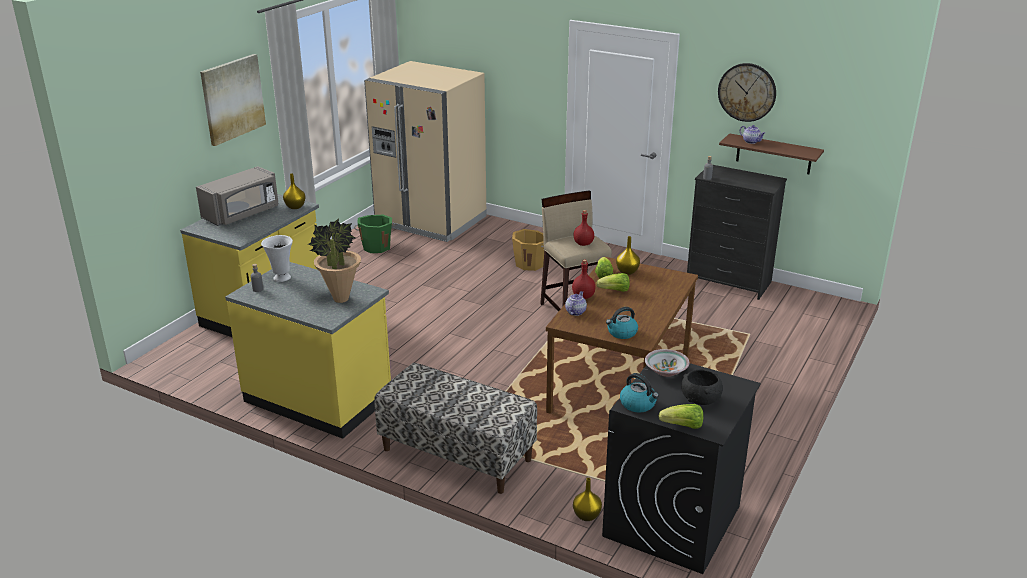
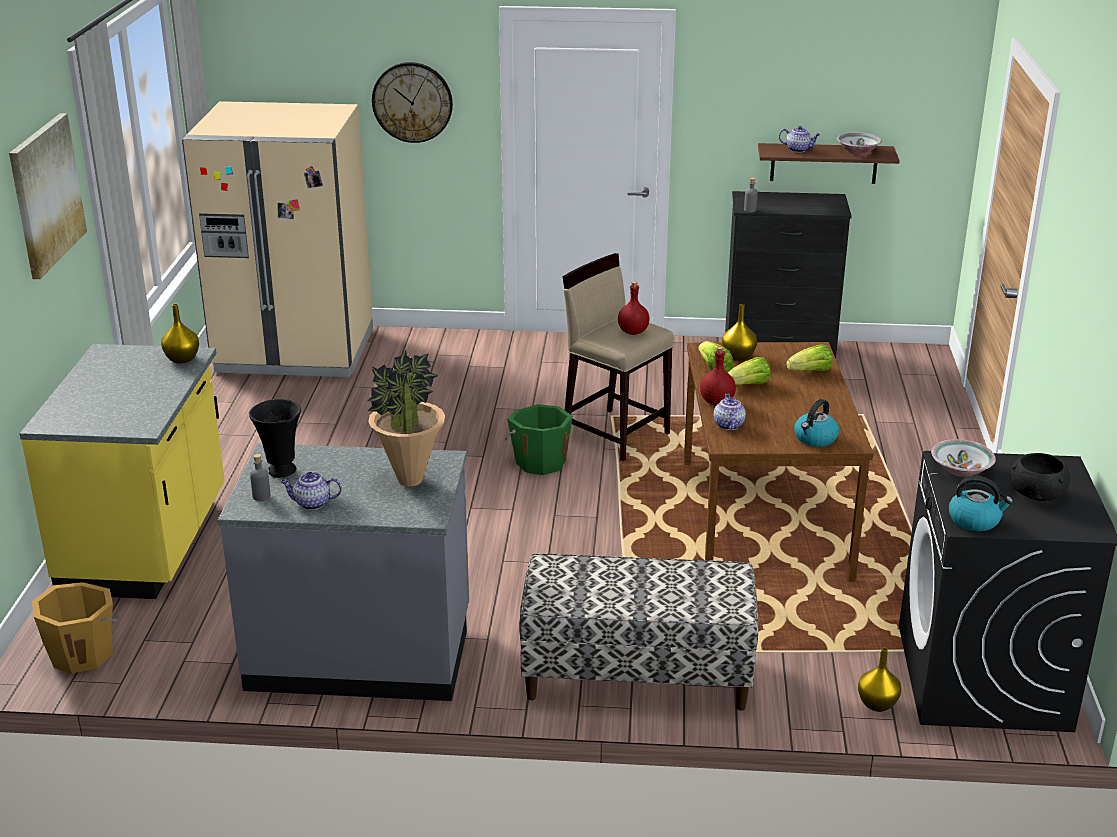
camera: 25 degrees left, 0 degrees up
(242, 214) = (103, 387): grey microwave -> none
(278, 299) = (311, 503): none -> teapot
(281, 278) = (281, 471): white vase -> black vase
(319, 398) = (360, 652): yellow counter -> grey counter
(376, 247) = (244, 406): green bucket -> green bucket (540, 462)
(530, 264) = (498, 383): orange bucket -> orange bucket (83, 653)
(683, 426) = (1054, 533): lettuce -> lettuce (810, 372)
(747, 92) = (781, 81): wall clock -> wall clock (412, 102)
(792, 149) = (858, 151): none -> bowl

